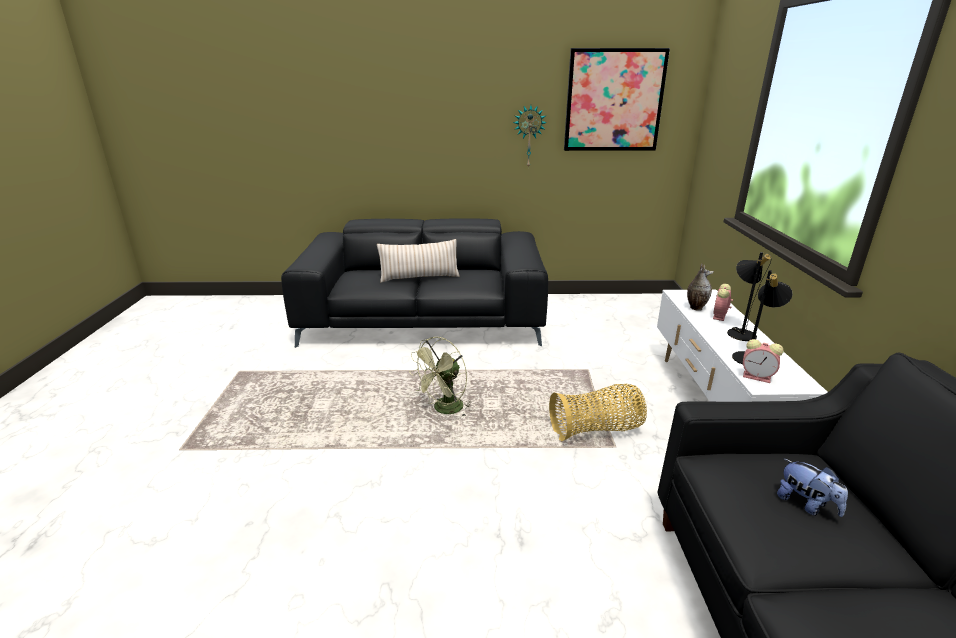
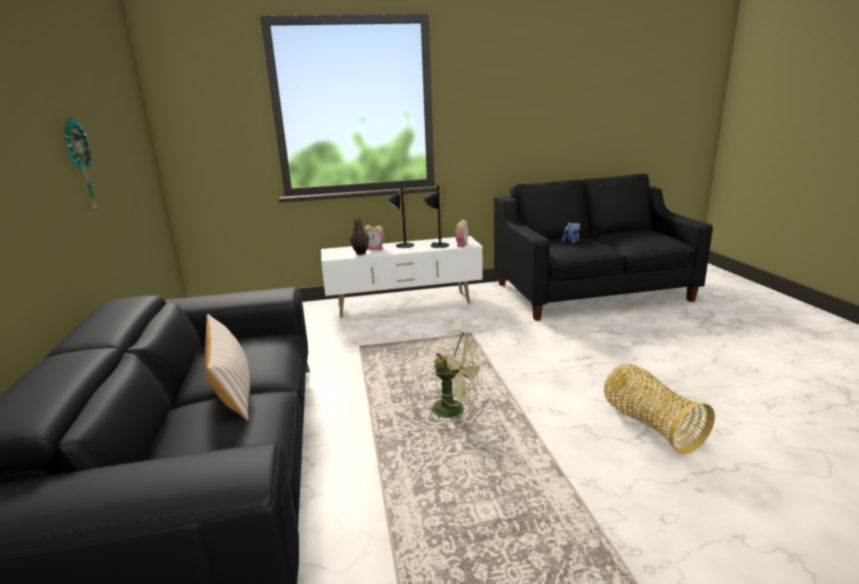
camera: 100 degrees left, 5 degrees down
(596, 430) = (452, 339): basket -> basket (650, 425)
(614, 101) = (113, 111): picture -> none

